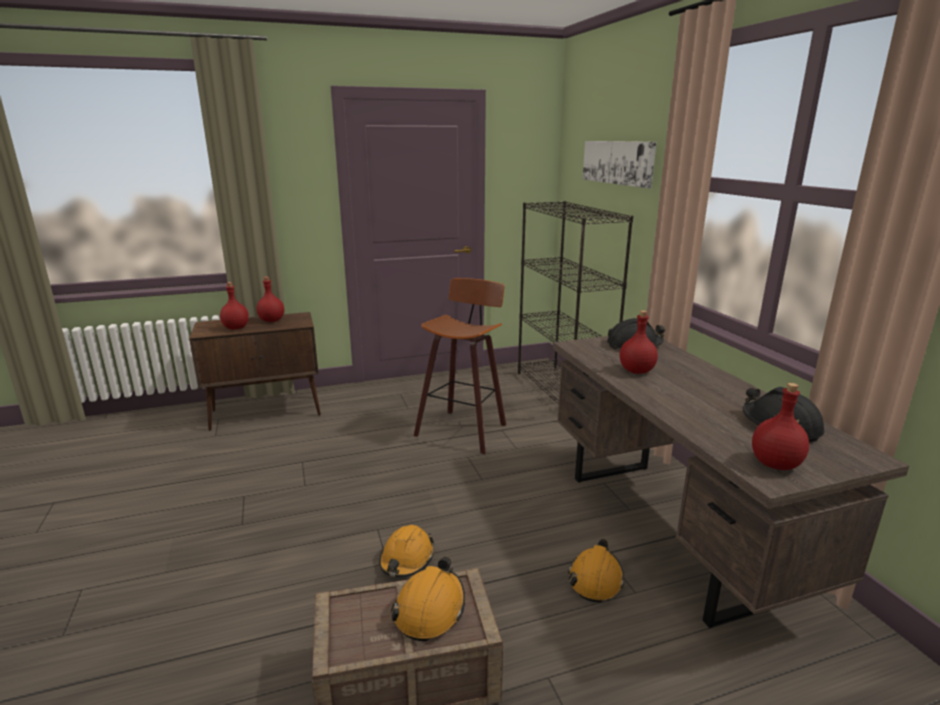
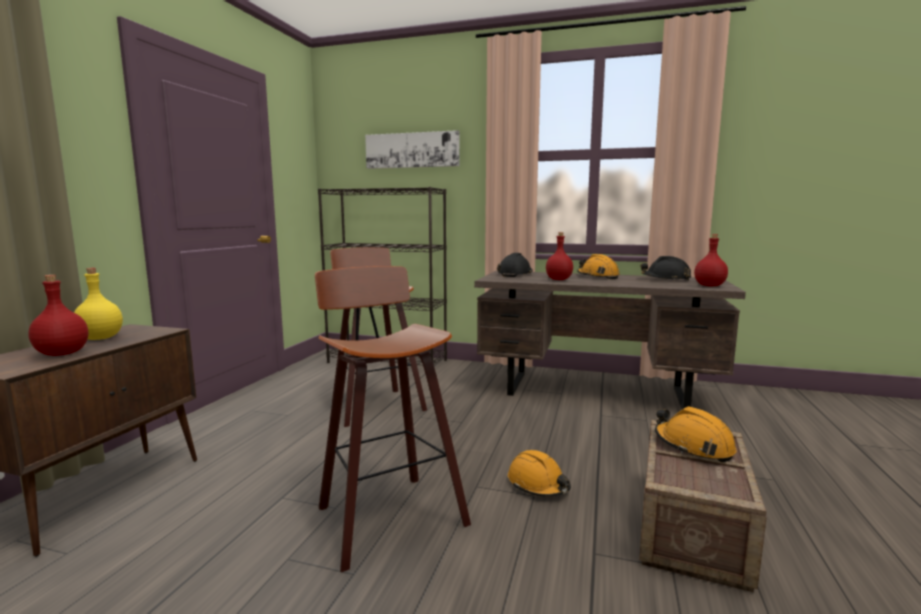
camera: 55 degrees left, 10 degrees down
(271, 320) = (100, 338): red bottle -> yellow bottle
(309, 507) = (386, 515): none -> stool
(595, 579) = (624, 426): orange hard hat -> orange hard hat (597, 276)

